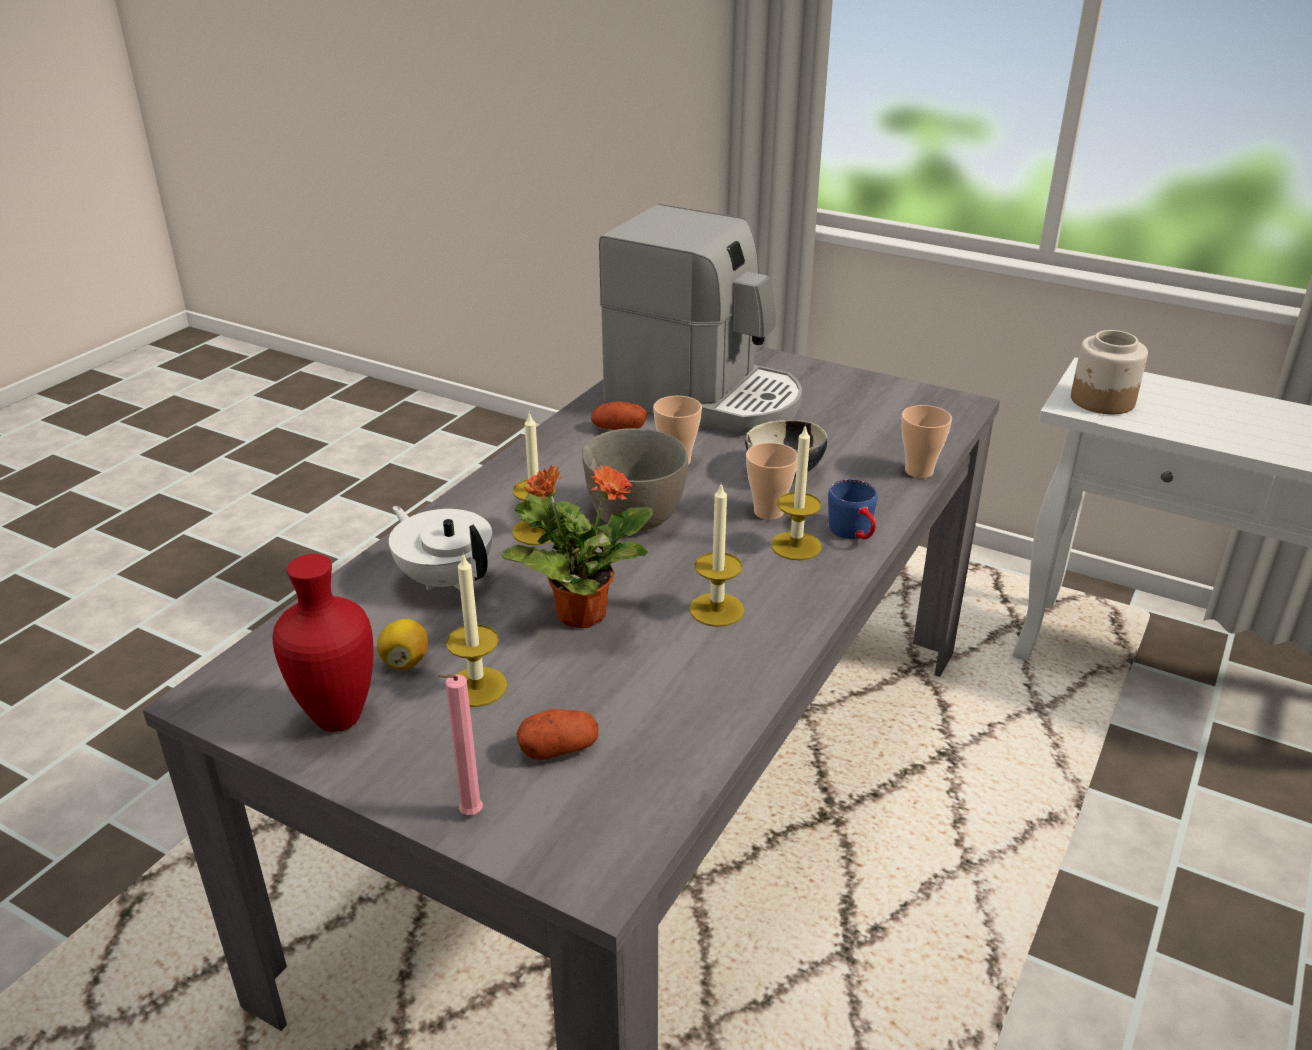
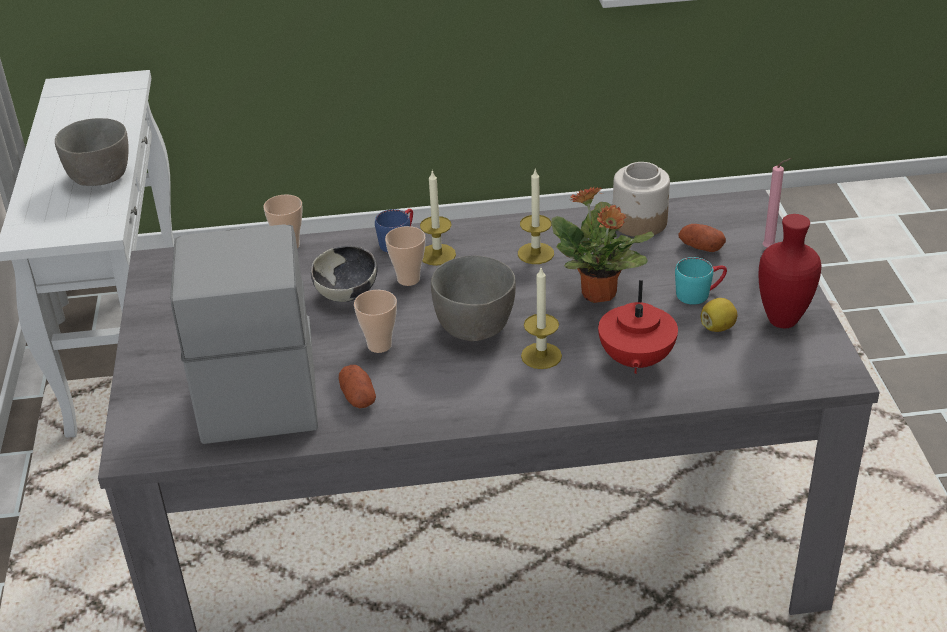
camera: 125 degrees left, 5 degrees up
(445, 578) = (635, 361): white teapot -> red teapot
(477, 687) = (699, 293): candle -> turquoise mug
(1102, 401) = (84, 220): jar -> jar (640, 222)
(1204, 428) = (101, 177): none -> grey bowl

